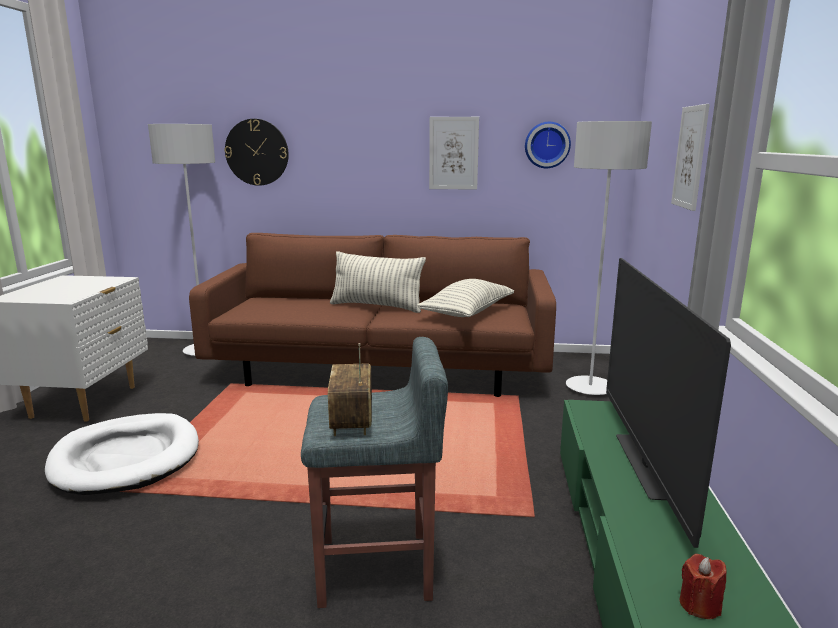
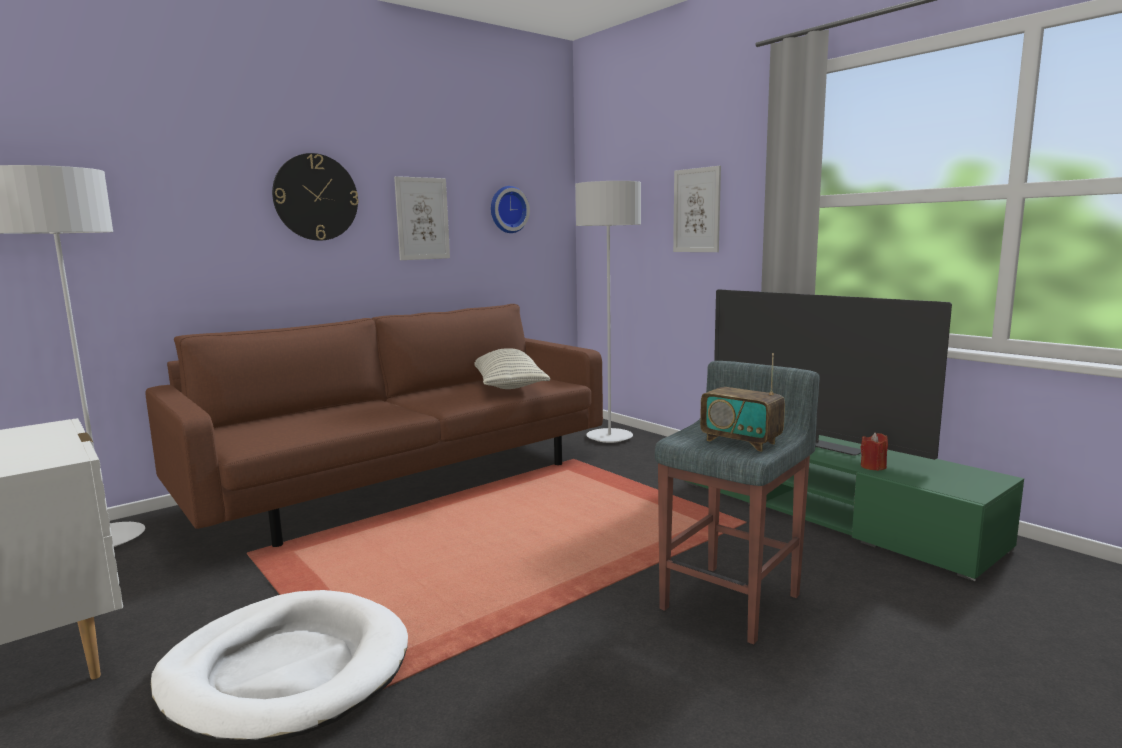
camera: 45 degrees left, 5 degrees down
(257, 152) = (159, 218): wall clock -> wall clock (316, 197)
(377, 306) = (403, 401): pillow -> none
(699, 605) = (975, 485): red candle -> red candle (873, 467)

